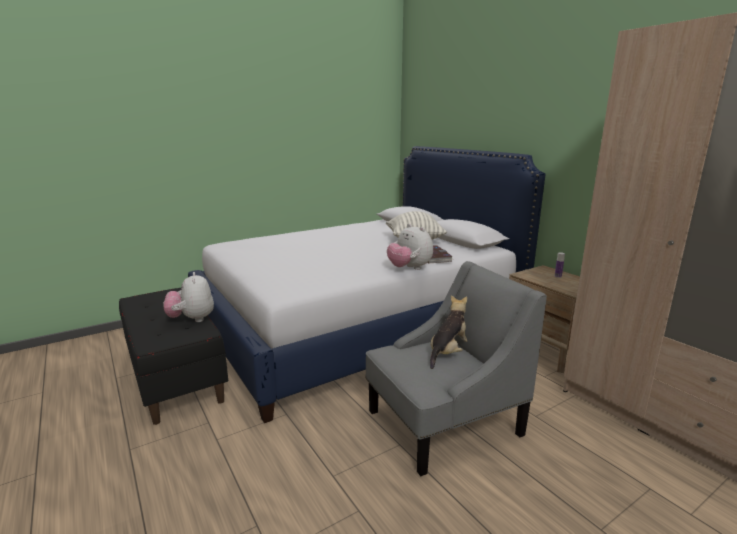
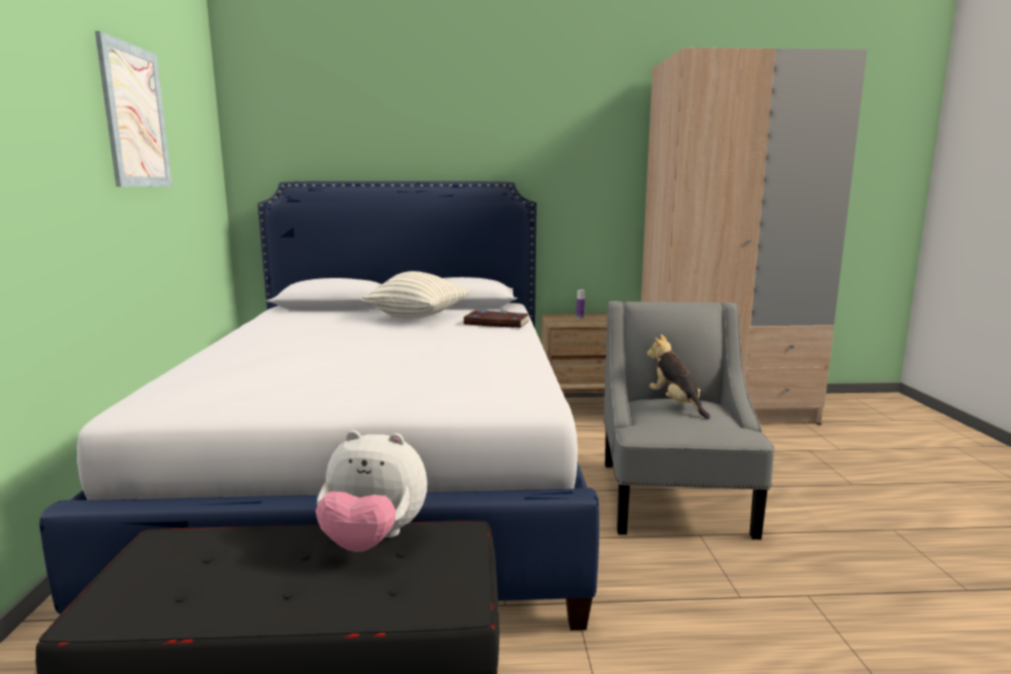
camera: 60 degrees left, 5 degrees down
(314, 117) = (135, 116): none -> picture
(409, 268) = (524, 337): plush toy -> none

